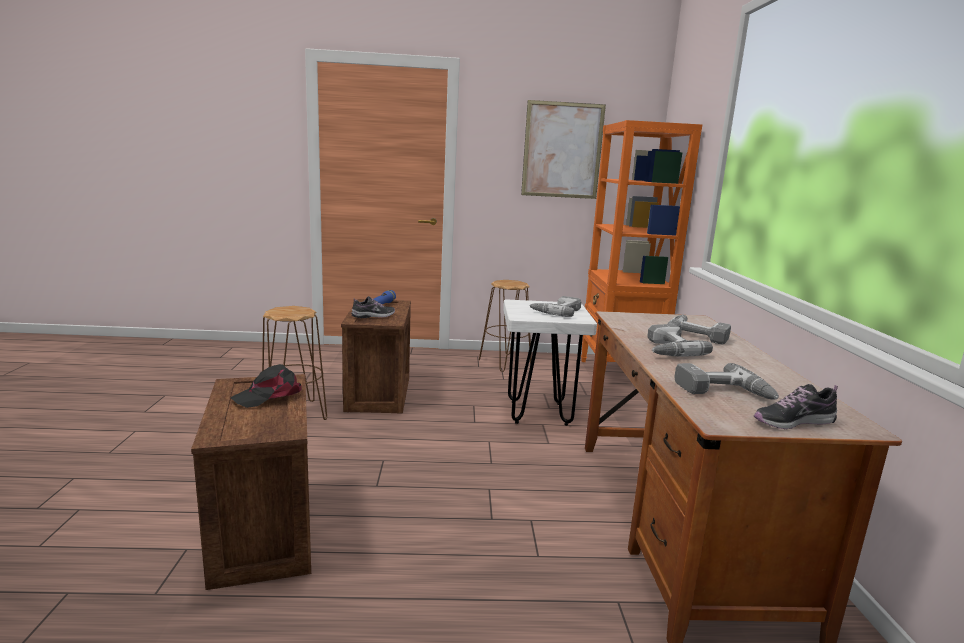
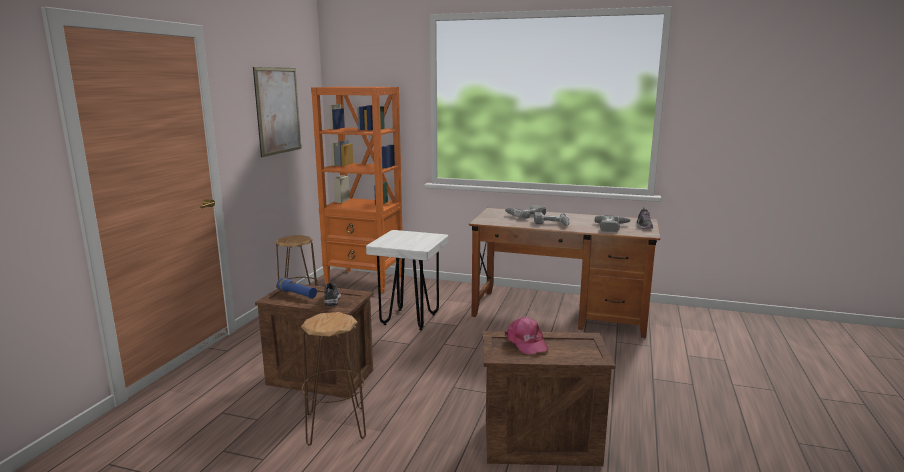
camera: 70 degrees left, 0 degrees up
(269, 395) = (526, 342): black cap -> pink cap
(556, 311) = (413, 238): power drill -> none

